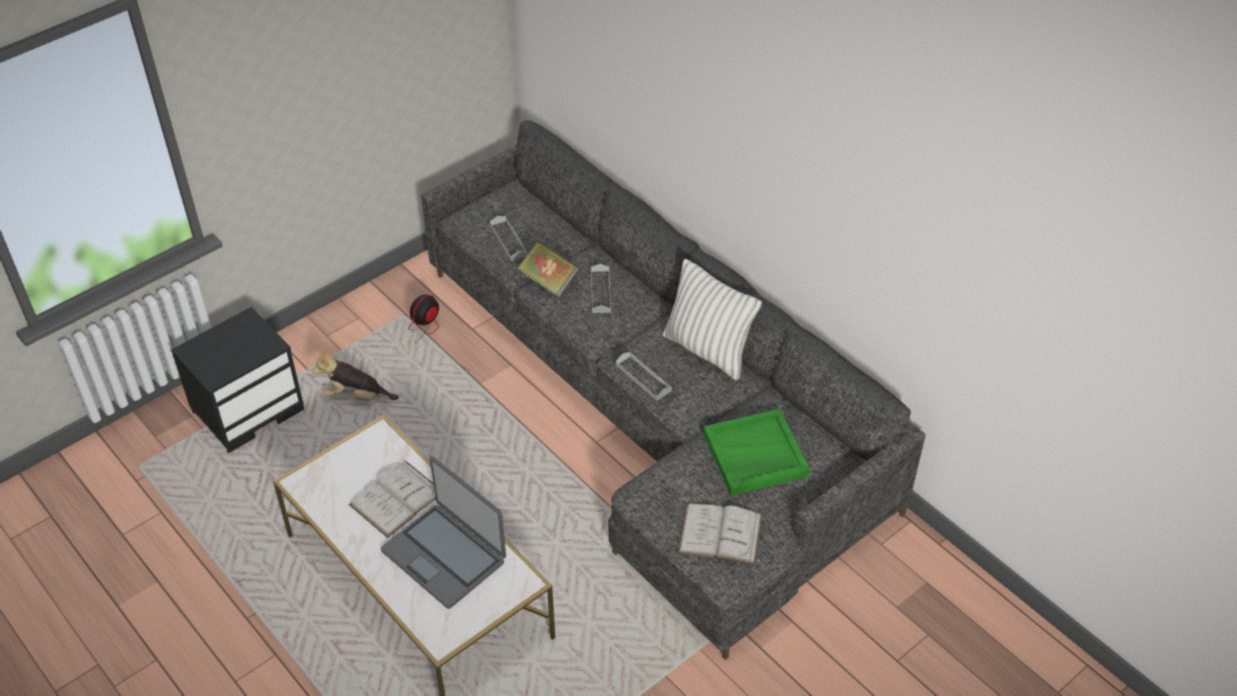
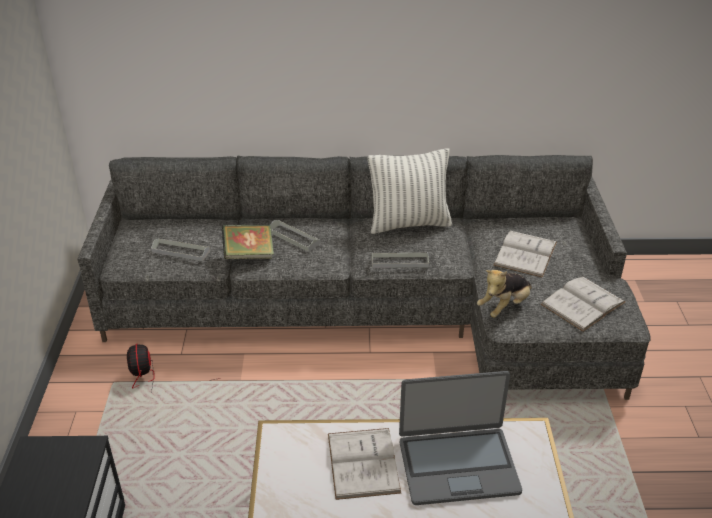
camera: 50 degrees left, 10 degrees down
(356, 396) = (156, 461): plush toy -> plush toy (504, 306)
(754, 455) = (525, 253): green tray -> white book

